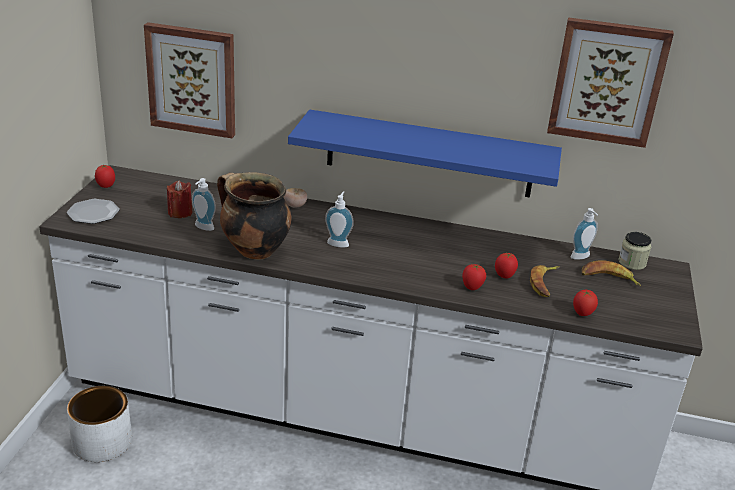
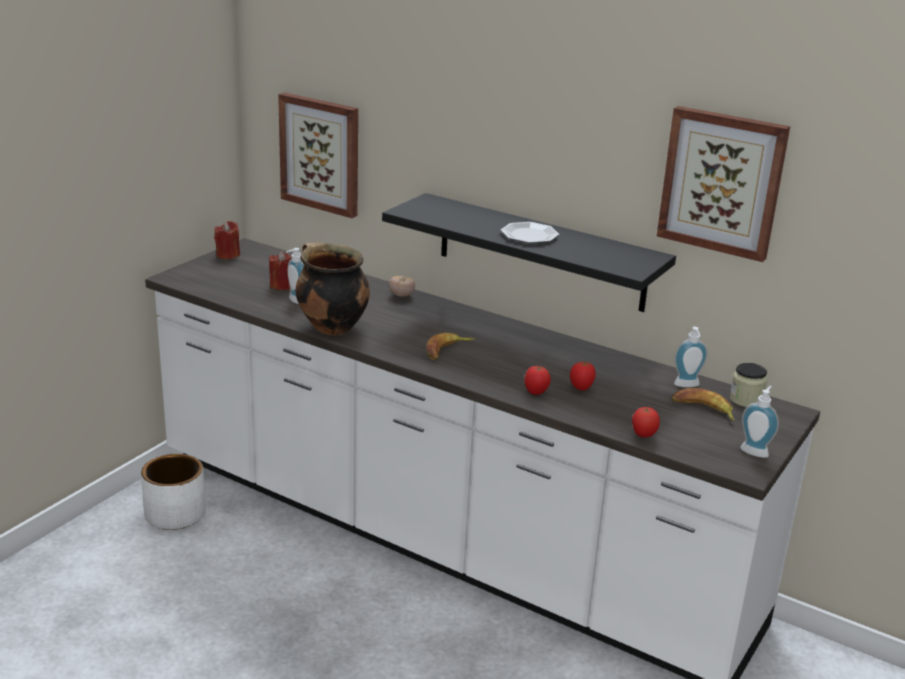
camera: 20 degrees right, 5 degrees down
(93, 213) = (200, 275): plate -> plate (529, 235)
(106, 186) = (228, 255): tomato -> red candle
(338, 243) = (422, 333): soap dispenser -> soap dispenser (755, 450)
(429, 154) = (541, 252): blue shelf -> black shelf
(544, 284) = (622, 402): banana -> banana (447, 351)

